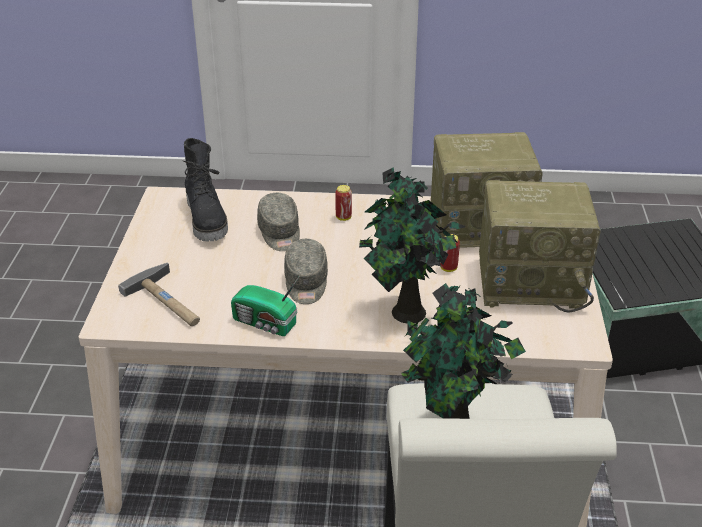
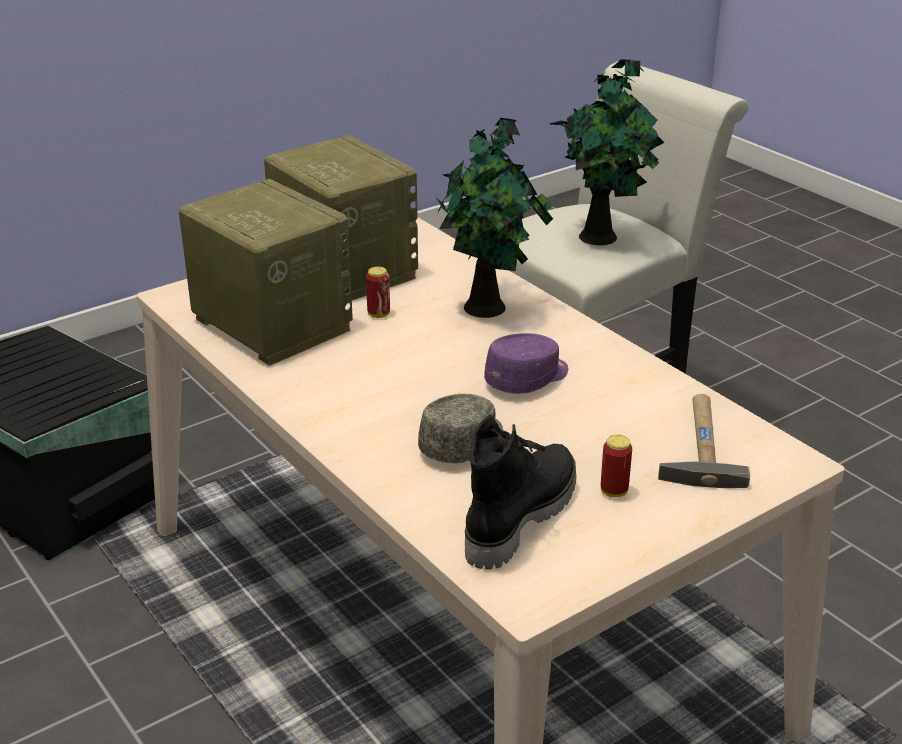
camera: 130 degrees left, 5 degrees down
(265, 323) = (626, 369): radio -> none
(306, 283) = (528, 379): grey cap -> purple cap
(343, 217) = (365, 415): can -> can (614, 491)

